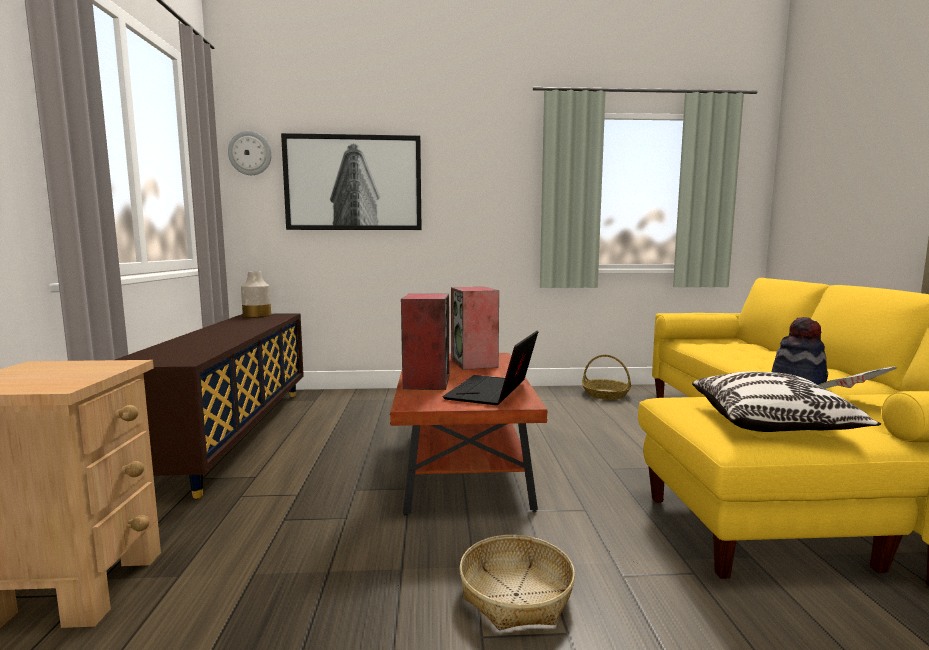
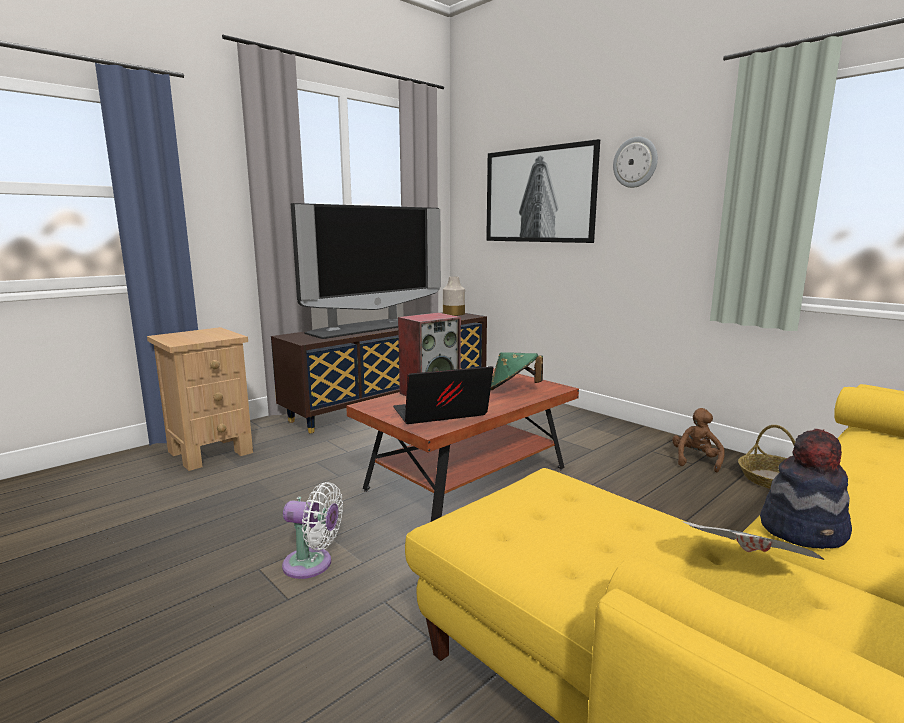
camera: 50 degrees right, 5 degrees up
(209, 338) = (368, 327): none -> television
(250, 153) = (470, 173): wall clock -> wall clock (635, 162)
(475, 363) = (513, 389): speaker -> green hat
(515, 595) = (312, 564): basket -> white fan
(555, 397) = (696, 460): none -> brown plush toy
(772, 424) = (544, 534): pillow -> none

